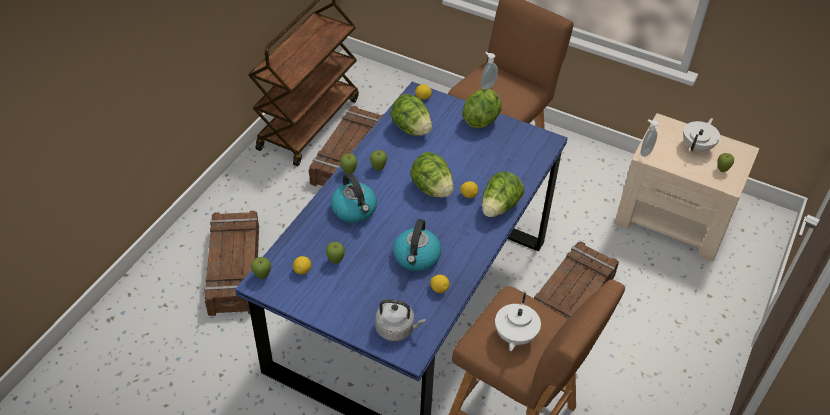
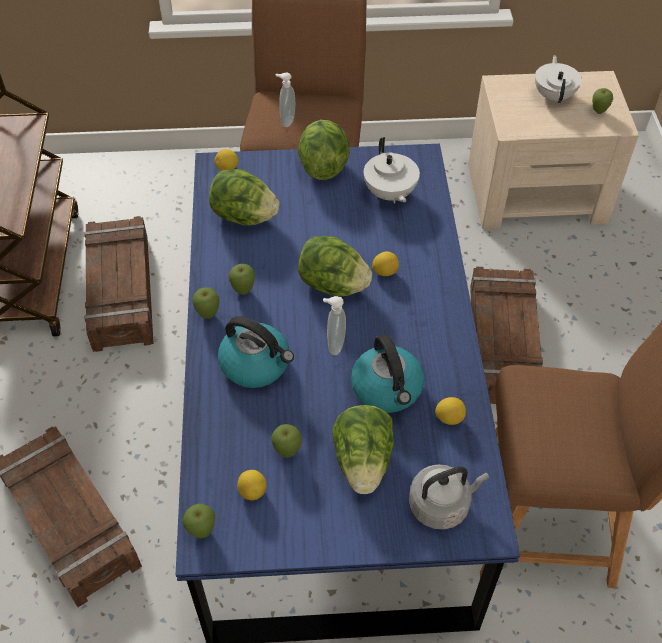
camera: 30 degrees left, 5 degrees up
(499, 207) = (433, 269): lettuce -> lettuce (363, 462)
(514, 336) = (571, 429): white teapot -> white teapot (389, 194)
(645, 152) = (506, 126): soap dispenser -> soap dispenser (334, 344)

